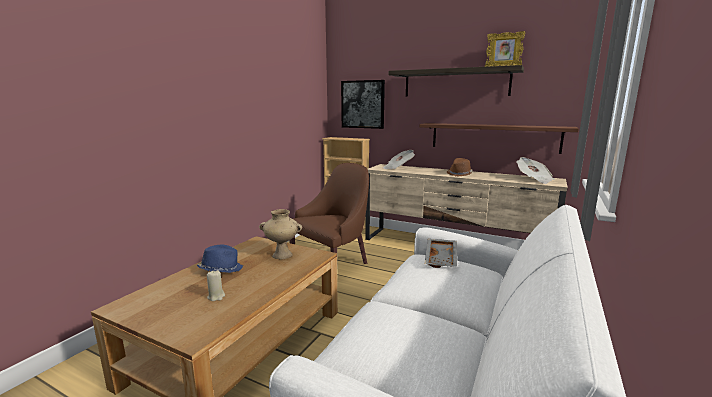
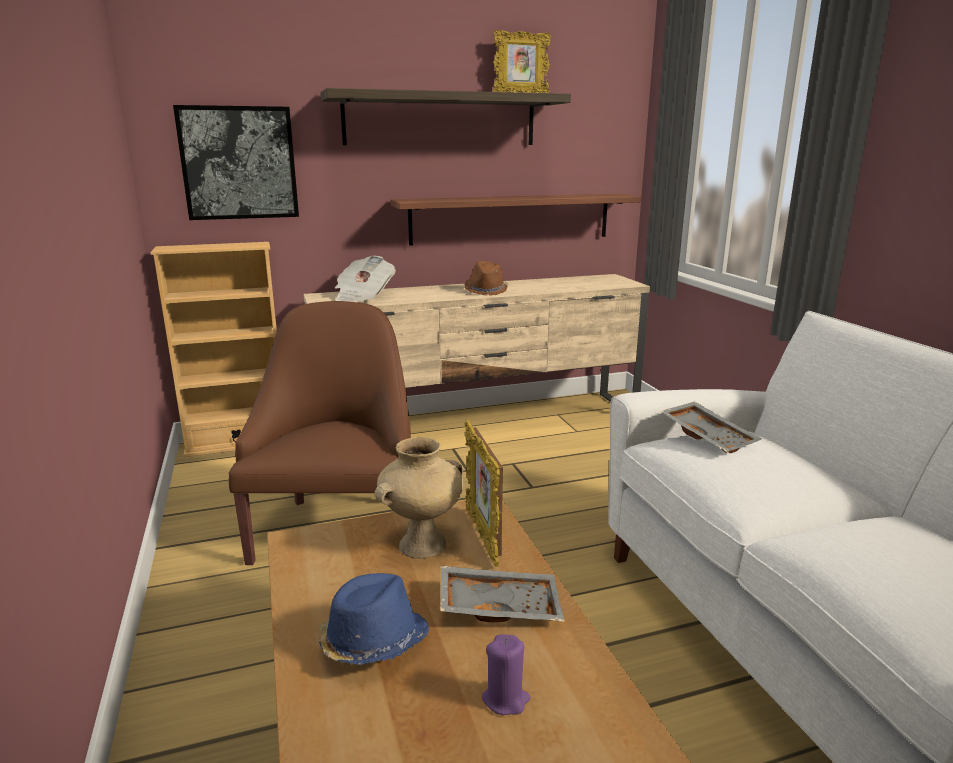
camera: 45 degrees left, 5 degrees up
(216, 297) = (505, 699): beige candle -> purple candle
(264, 278) = (500, 606): none -> grey tray
(302, 261) = (483, 537): none -> picture frame
(534, 180) = (593, 282): newspaper -> none

